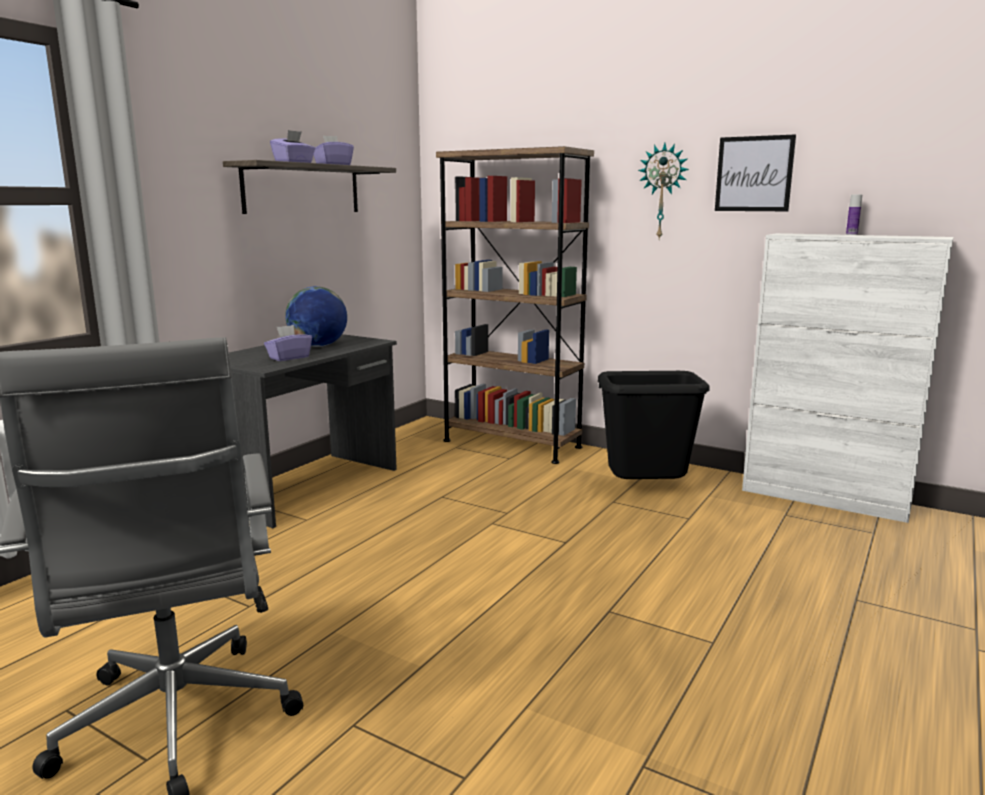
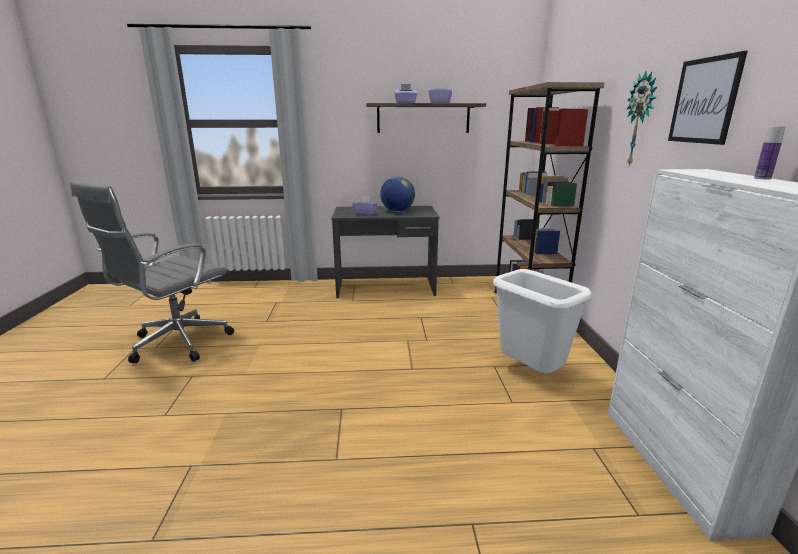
camera: 55 degrees right, 5 degrees up
(646, 492) = (530, 373): black trash can -> white trash can

